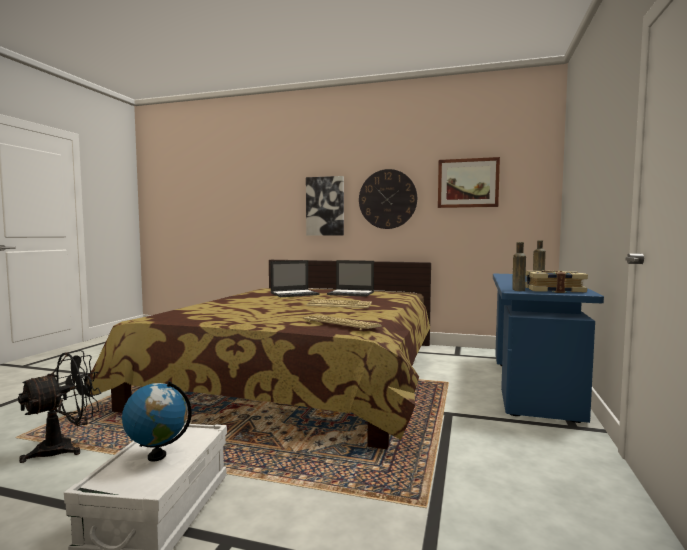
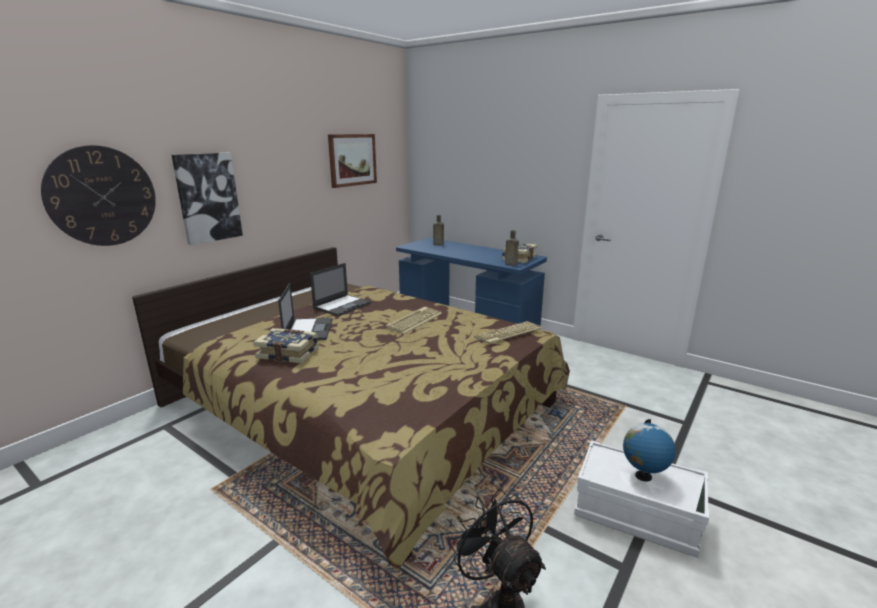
camera: 70 degrees left, 15 degrees up
(253, 295) = (289, 353): none -> book
(387, 199) = (284, 181): wall clock -> wall clock (102, 196)

